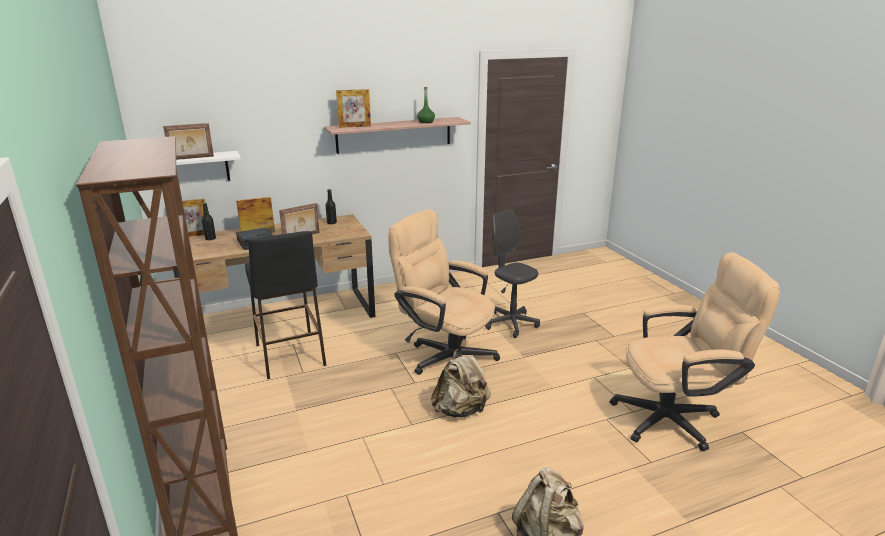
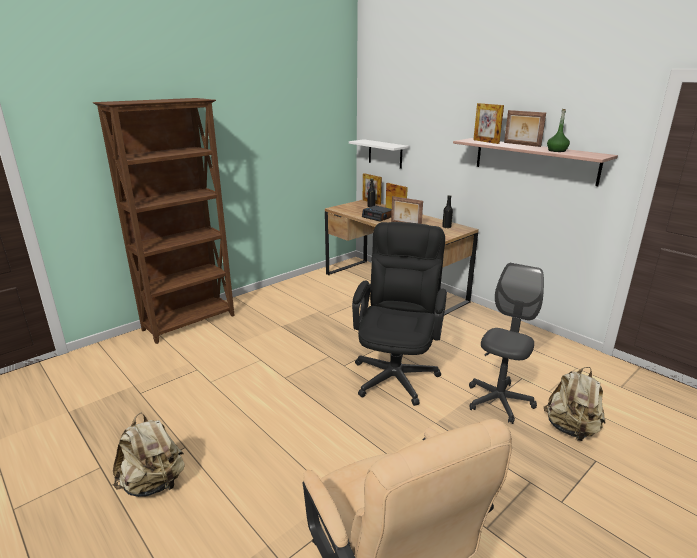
camera: 70 degrees right, 0 degrees up
(191, 158) = (373, 143): picture frame -> picture frame (521, 144)
(290, 355) = (345, 305): black stool -> none
(445, 356) = (397, 372): beige office chair -> black office chair
(461, 410) = (315, 399): beige backpack -> beige backpack (571, 429)

